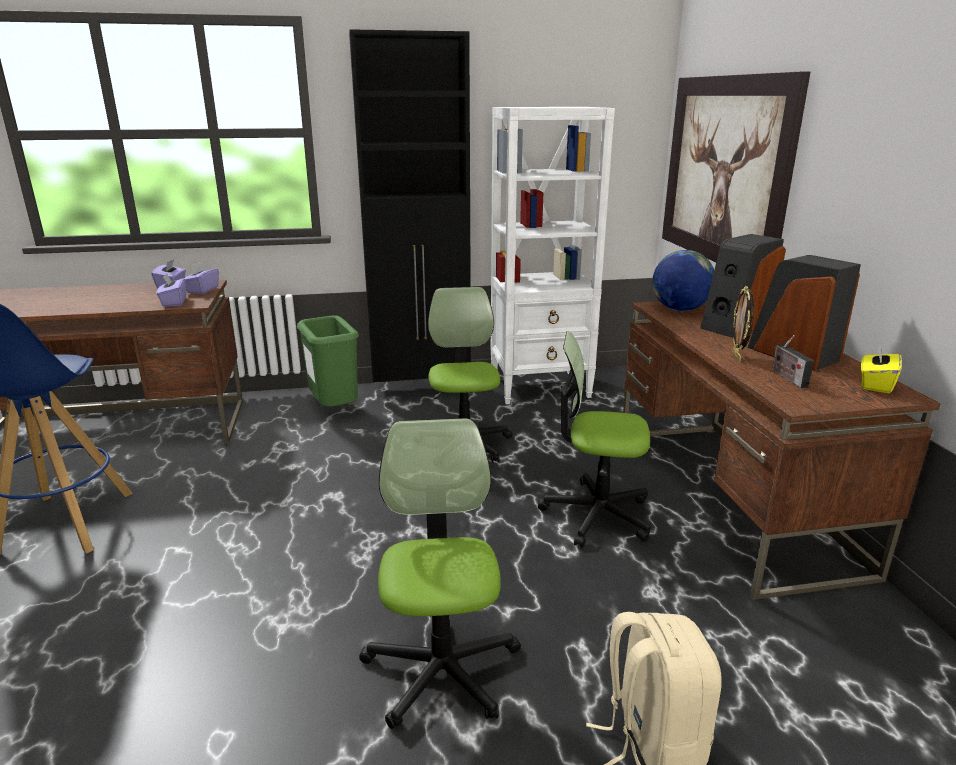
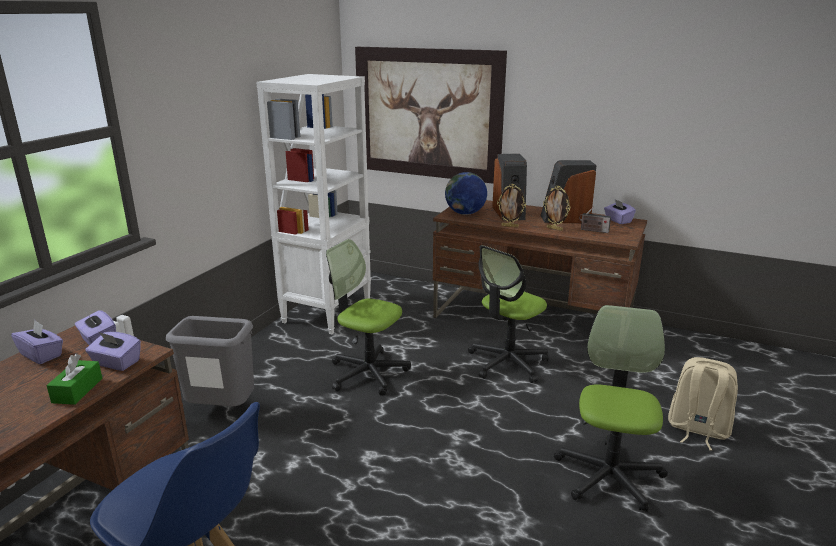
camera: 55 degrees left, 0 degrees up
(129, 306) = (77, 390): none -> green tissue box
(333, 411) = (221, 411): green trash can -> grey trash can
(422, 390) = (253, 357): black cabinet -> none
(441, 669) = (609, 475): office chair -> office chair turned 75 degrees clockwise
(688, 335) = (510, 226): none -> picture frame
(875, 384) = (618, 220): yellow tissue box -> purple tissue box

